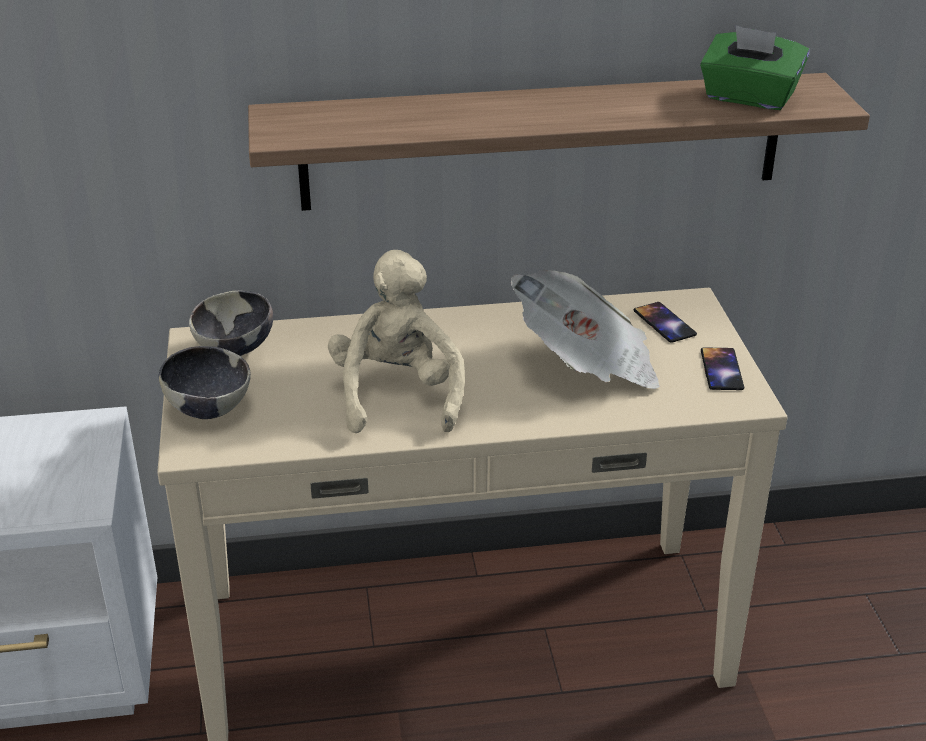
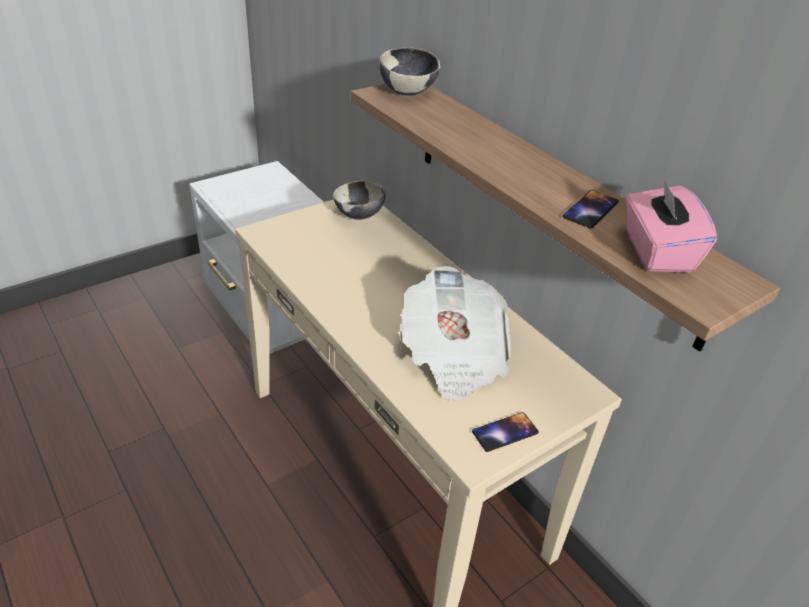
camera: 60 degrees right, 5 degrees up
(209, 408) = (298, 225): bowl -> bowl (408, 91)
(397, 395) = (356, 284): beige plush toy -> none
(664, 323) = (542, 384): phone -> phone (590, 209)
(749, 98) = (656, 251): green tissue box -> pink tissue box

